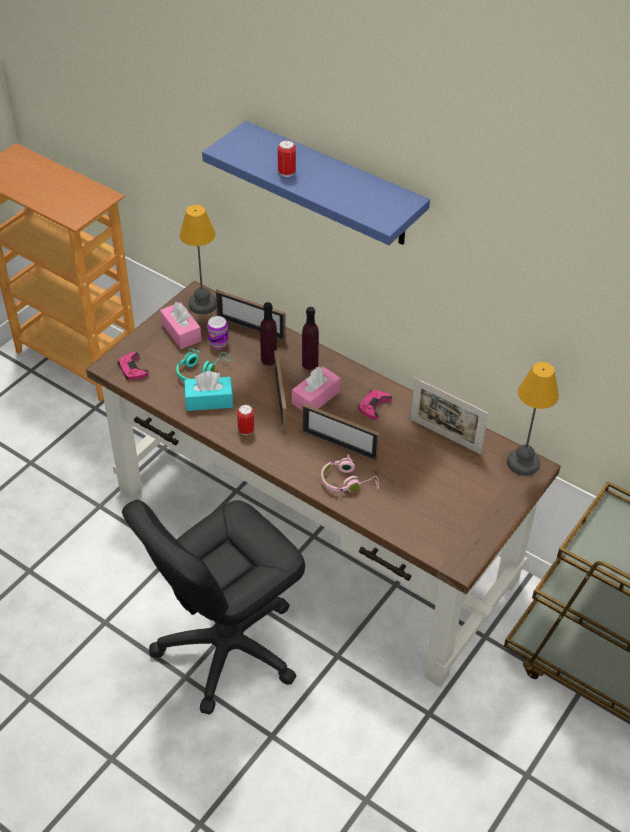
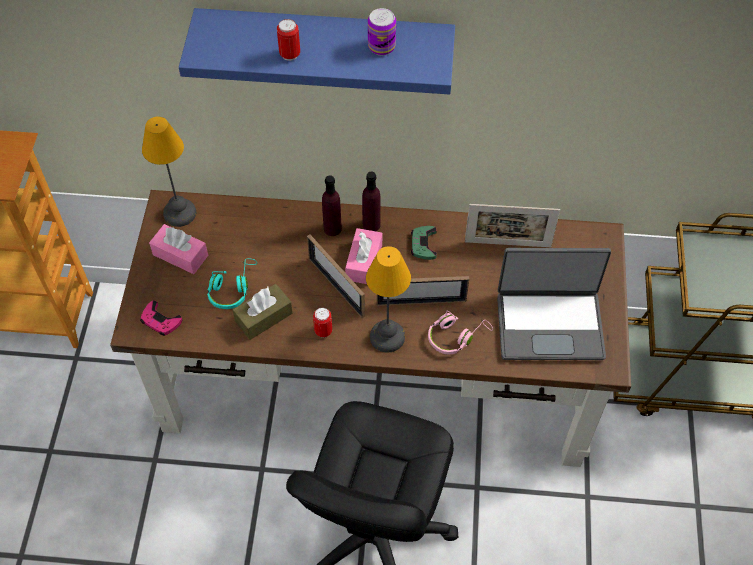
camera: 30 degrees left, 10 degrees up
(209, 400) = (263, 317): turquoise tissue box -> brown tissue box
(218, 343) = (227, 249): can -> can (381, 46)
(251, 328) = (247, 217): picture frame -> none
(269, 359) = (290, 243): purple bottle -> purple bottle (371, 225)
(374, 406) = (423, 244): pink game controller -> green game controller
(433, 509) = (549, 324): none -> laptop
(522, 463) = (590, 238): table lamp -> table lamp (386, 337)

